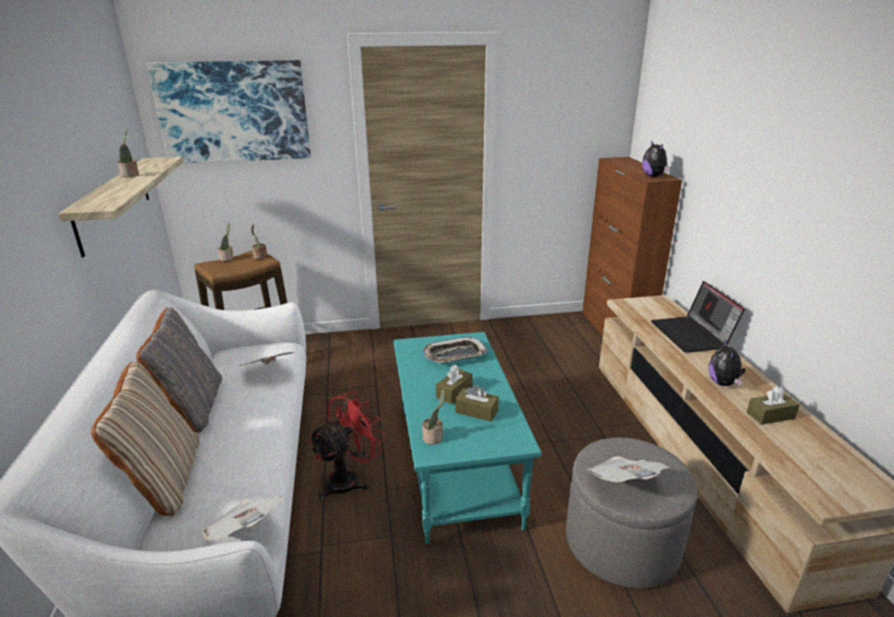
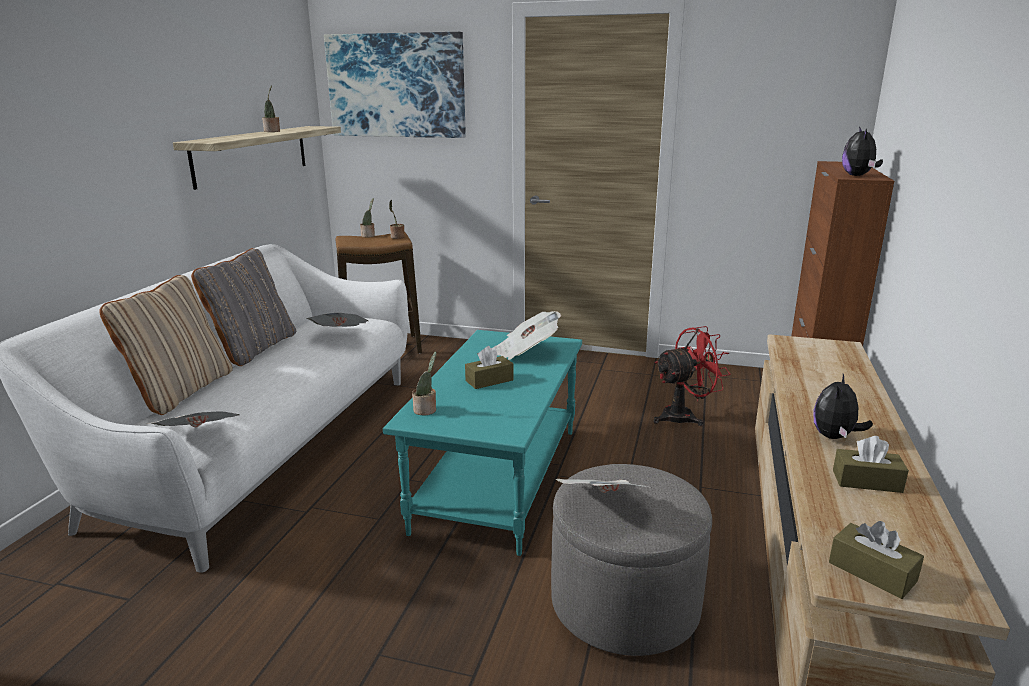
camera: 25 degrees right, 5 degrees down
(349, 479) = (381, 463): red fan -> red fan (684, 416)
(454, 355) = (525, 352): tray -> newspaper
(476, 411) = (494, 400): brown tissue box -> brown tissue box (872, 572)
(692, 335) = (849, 385): laptop -> none

